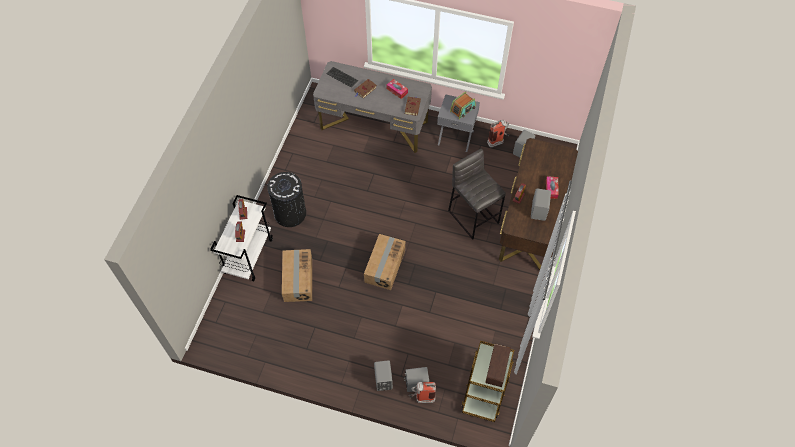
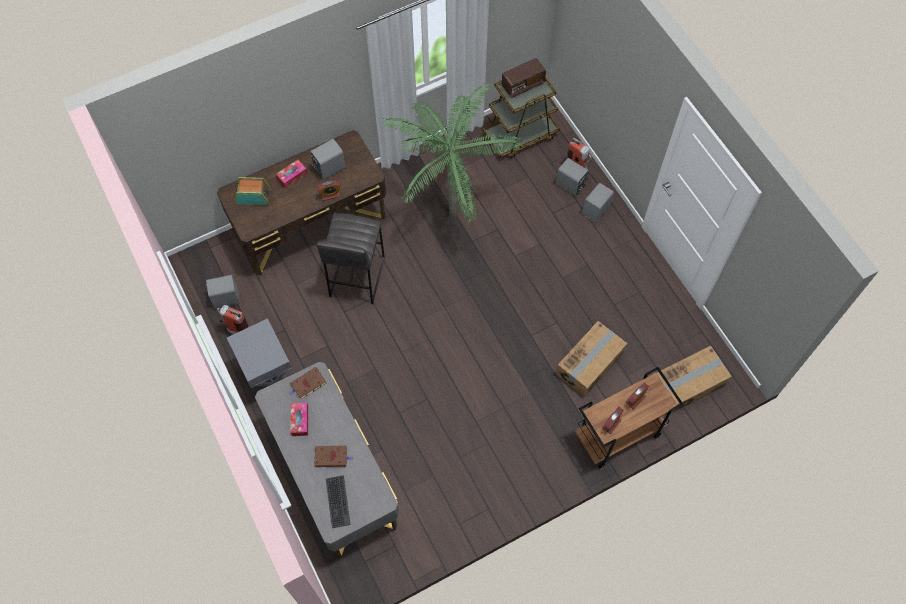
camera: 135 degrees left, 5 degrees up
(248, 255) = (617, 435): white cart -> brown cart
(290, 214) = (532, 445): black trash can -> none
(384, 266) = (493, 304): cardboard box -> cardboard box (689, 384)
(463, 109) = (254, 345): radio -> radio (253, 196)
(475, 302) = (448, 202): none -> potted plant

